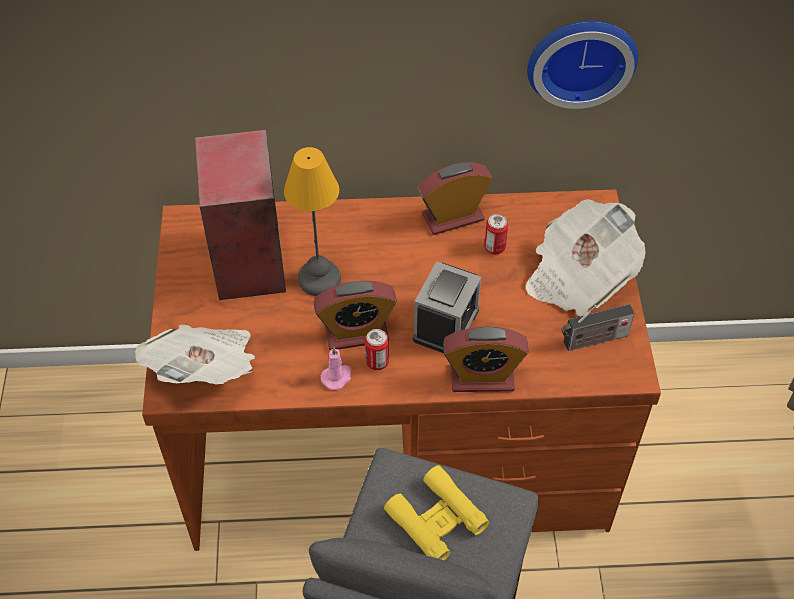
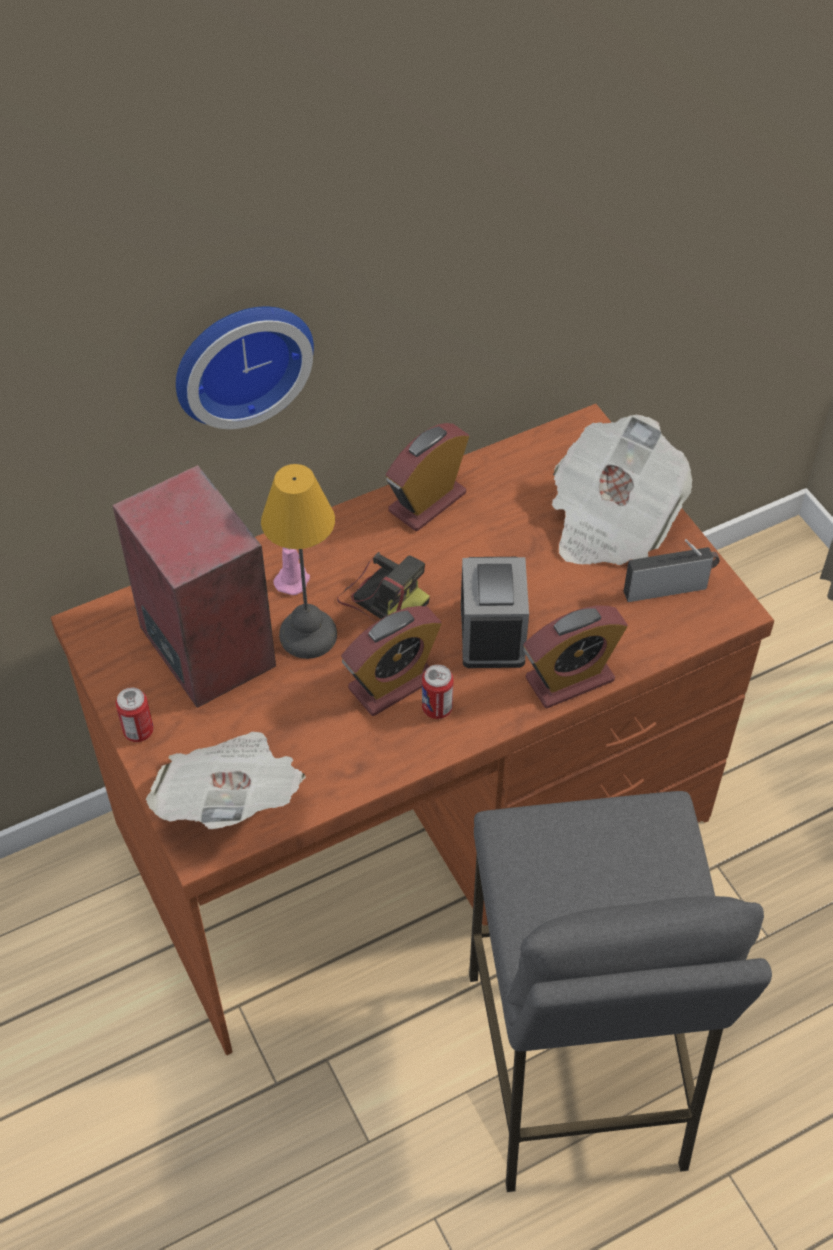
camera: 25 degrees left, 0 degrees up
(337, 376) = (399, 744): pink candle -> pink candle (293, 580)
(384, 271) = (382, 596): none -> camera
(436, 520) = (596, 867): yellow binoculars -> none
(494, 247) = (496, 521): can -> can (138, 731)
(580, 58) = (541, 253): wall clock -> wall clock (239, 359)
(593, 340) = (668, 588): radio -> radio turned 150 degrees counterclockwise

